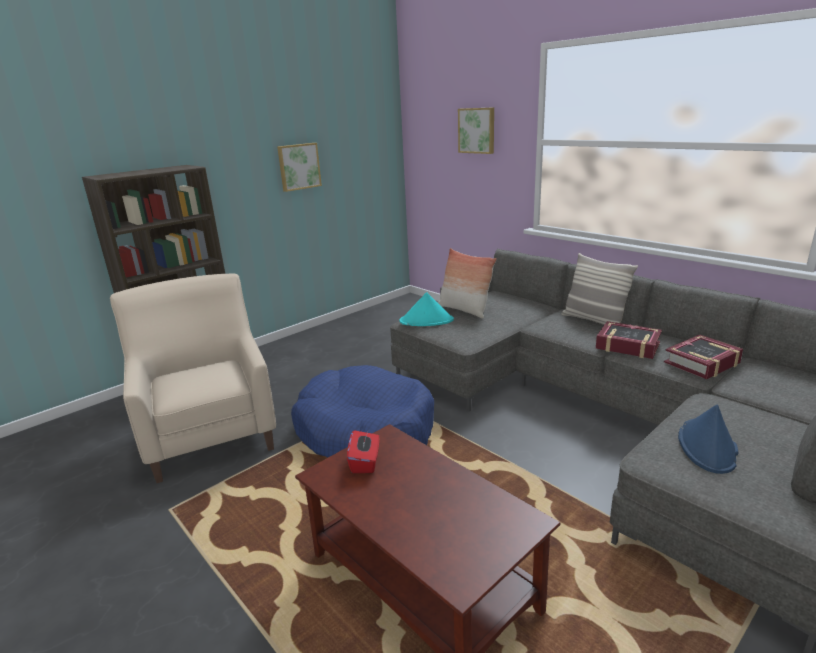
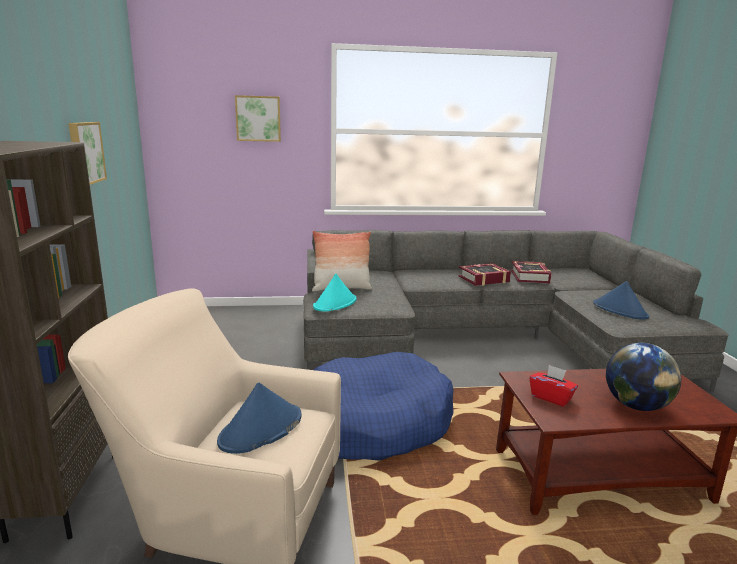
camera: 55 degrees left, 5 degrees down
(194, 377) = (261, 429): none -> blue hat
(405, 515) = (636, 405): none -> globe
(593, 320) = (433, 271): pillow -> none

